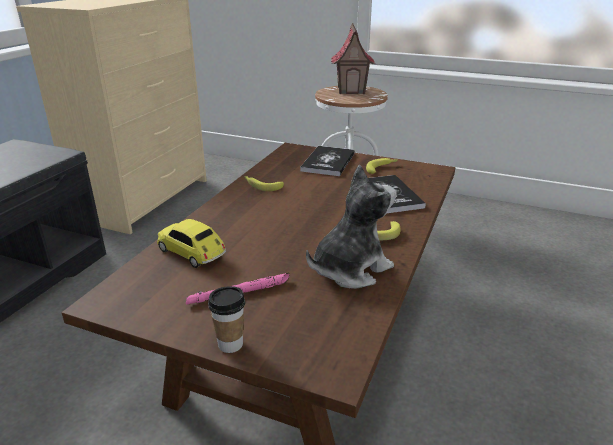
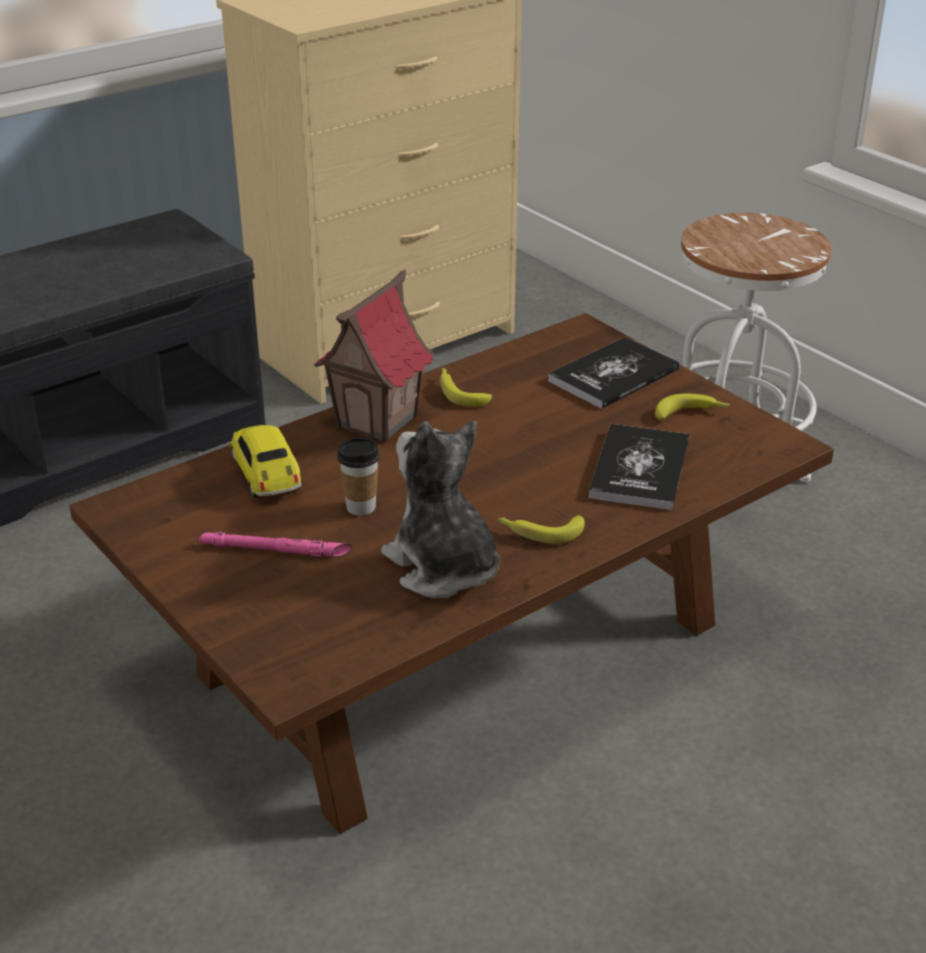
camera: 30 degrees right, 5 degrees up
(230, 344) = (208, 608): cup -> cup (361, 507)
(350, 269) = (443, 568): plush toy -> plush toy turned 120 degrees counterclockwise
(351, 90) = (766, 234): toy house -> toy house (378, 422)

